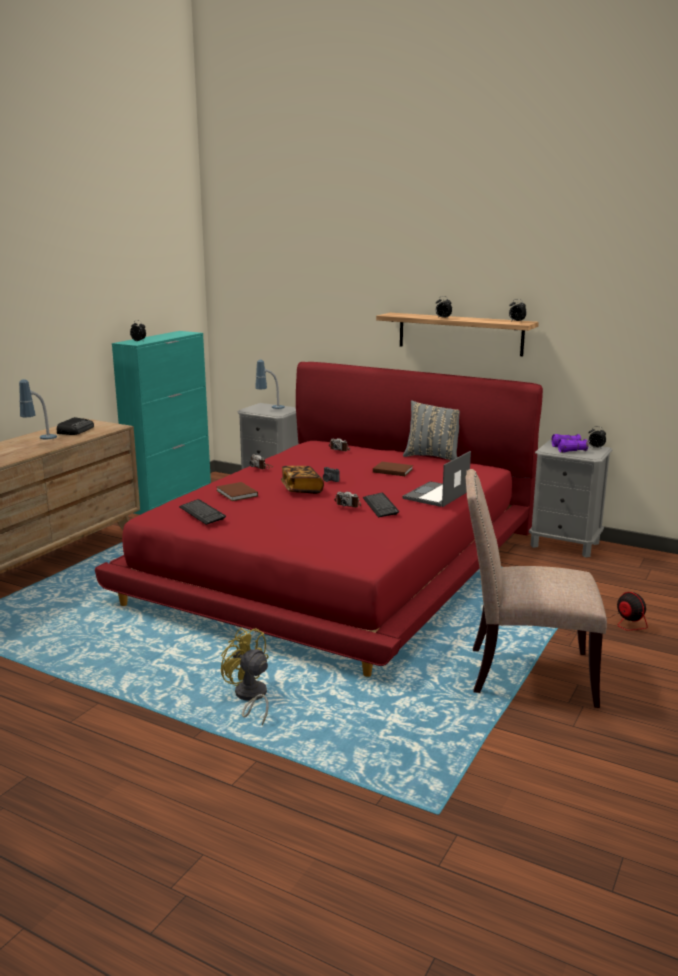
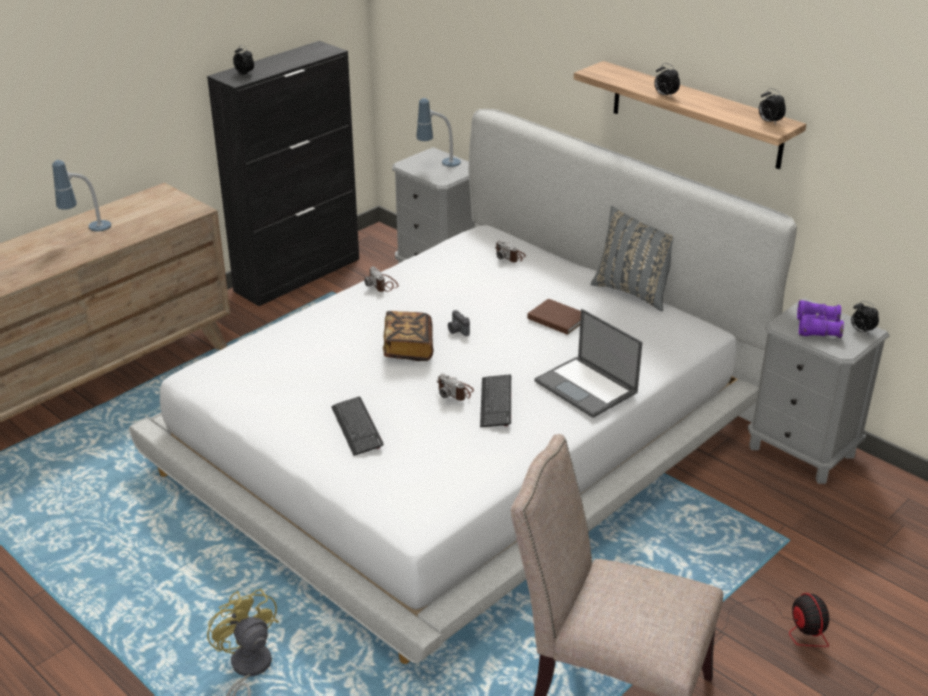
camera: 15 degrees right, 15 degrees up
(76, 430) = (141, 213): radio -> none
(170, 499) = (298, 274): turquoise cabinet -> black cabinet
(202, 513) = (255, 384): keyboard -> keyboard (357, 427)
(236, 494) = (317, 347): brown book -> none
(338, 563) = (463, 439): red bed -> white bed
(436, 495) = (587, 387): laptop -> laptop turned 90 degrees counterclockwise

